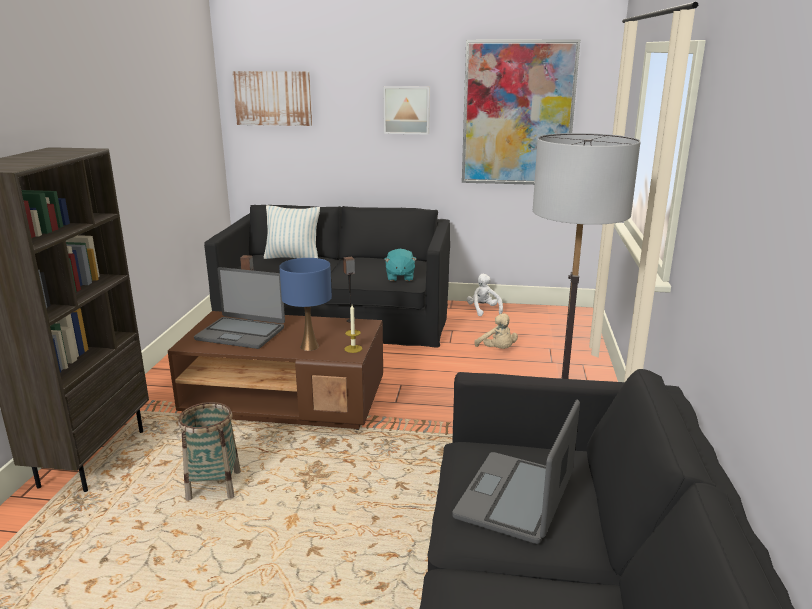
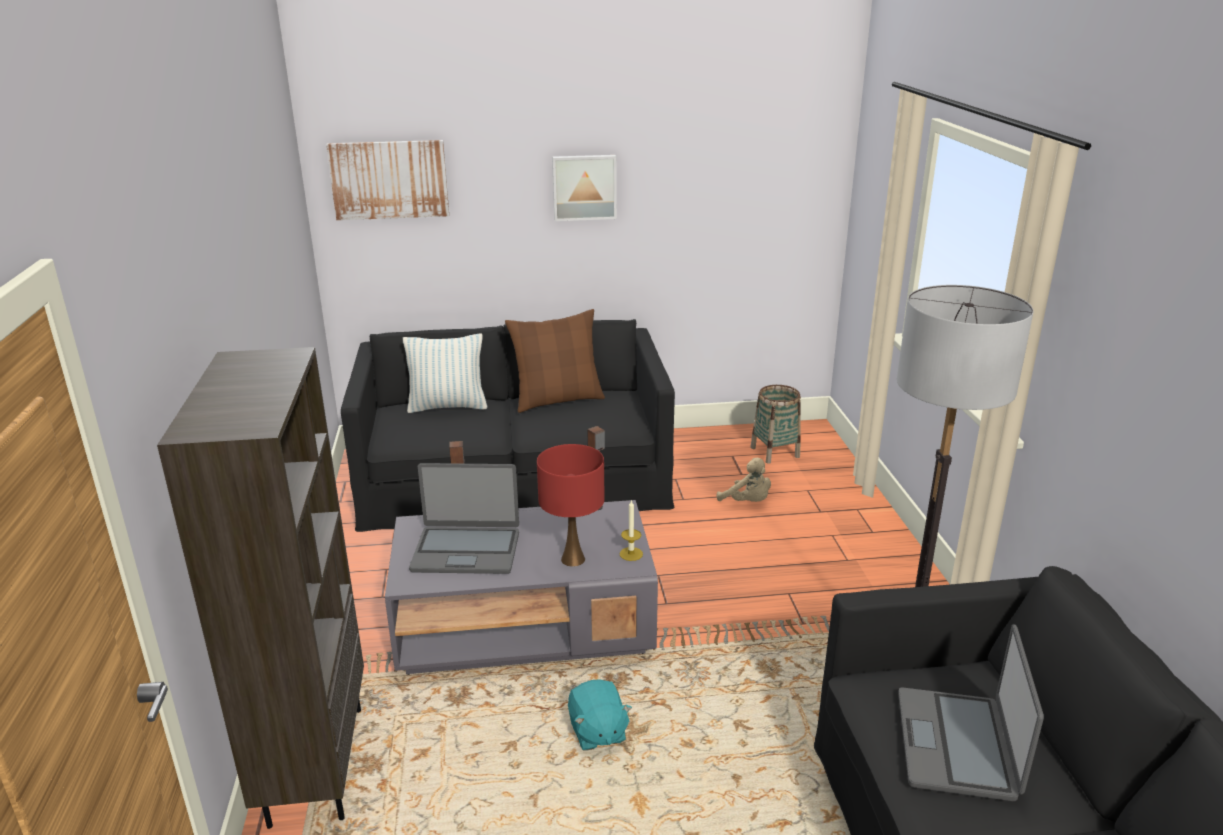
camera: 15 degrees left, 5 degrees up
(213, 485) = (509, 773): basket -> basket (774, 452)
(286, 401) = (525, 625): brown coffee table -> grey coffee table
(309, 347) = (572, 559): blue table lamp -> red table lamp
(370, 261) = (557, 400): none -> brown pillow
(399, 277) = (614, 424): turquoise plush toy -> turquoise plush toy (597, 732)
(483, 310) = (698, 441): white plush toy -> none
(518, 114) = (732, 185): picture -> none

